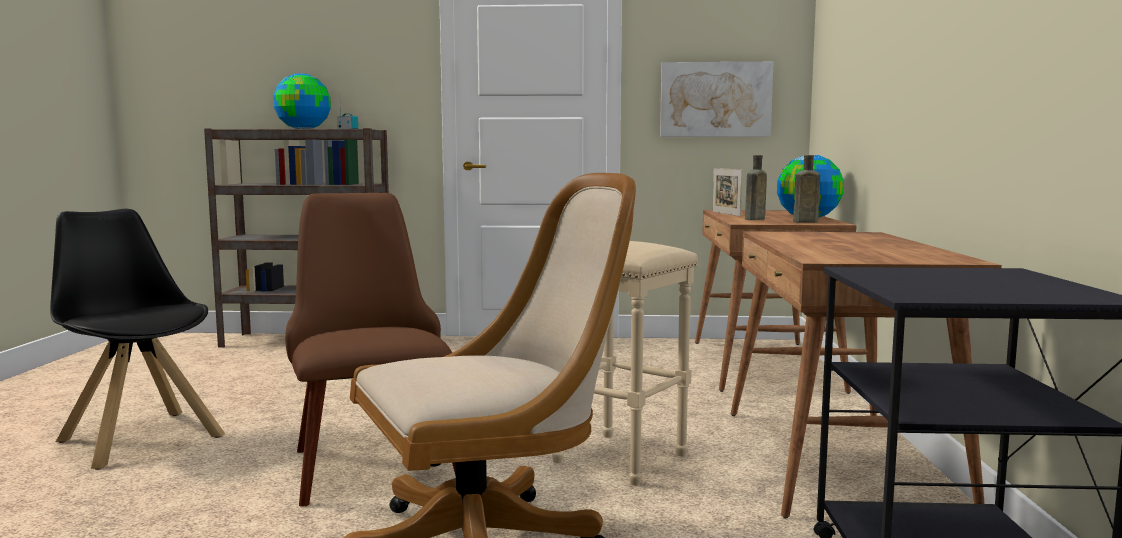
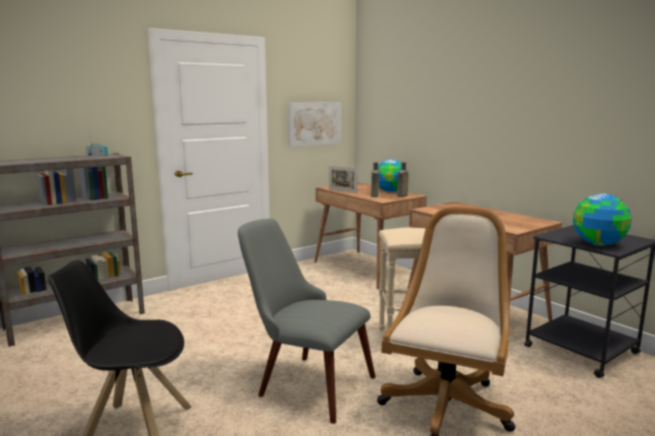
camera: 40 degrees left, 5 degrees up
(304, 129) = (61, 158): globe -> globe (598, 244)
(370, 456) = (304, 382): brown chair -> grey chair

